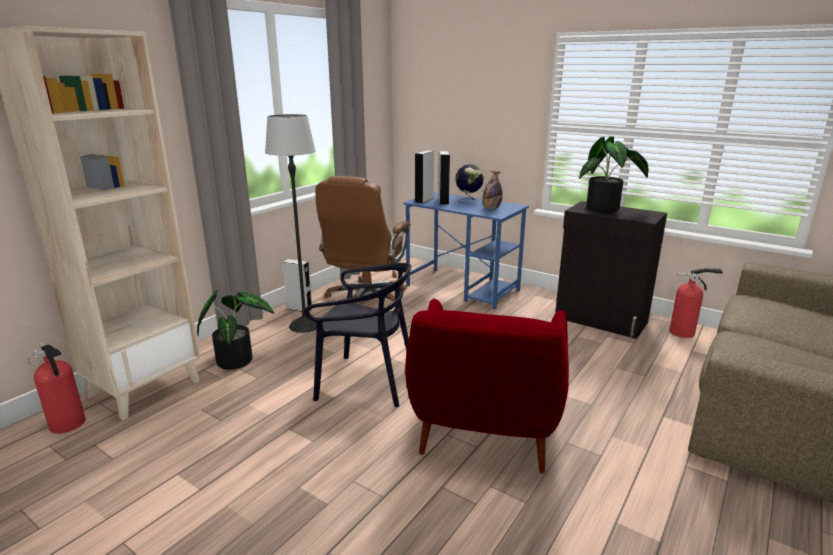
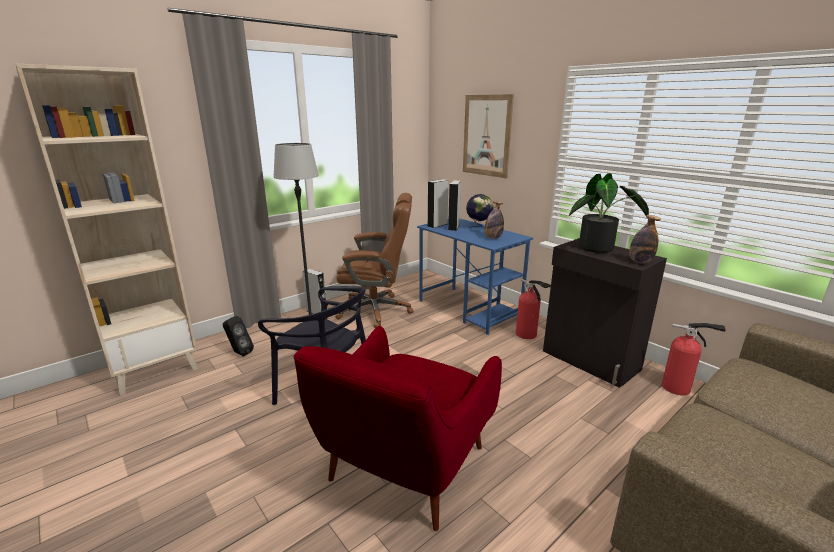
camera: 15 degrees right, 0 degrees up
(68, 425) = (80, 393): fire extinguisher -> fire extinguisher (527, 335)
(237, 359) = (239, 353): potted plant -> black speaker
(366, 300) = (376, 311): brown office chair -> brown office chair turned 120 degrees counterclockwise
(466, 103) = (486, 136): none -> picture
(648, 217) = (640, 262): none -> bottle

